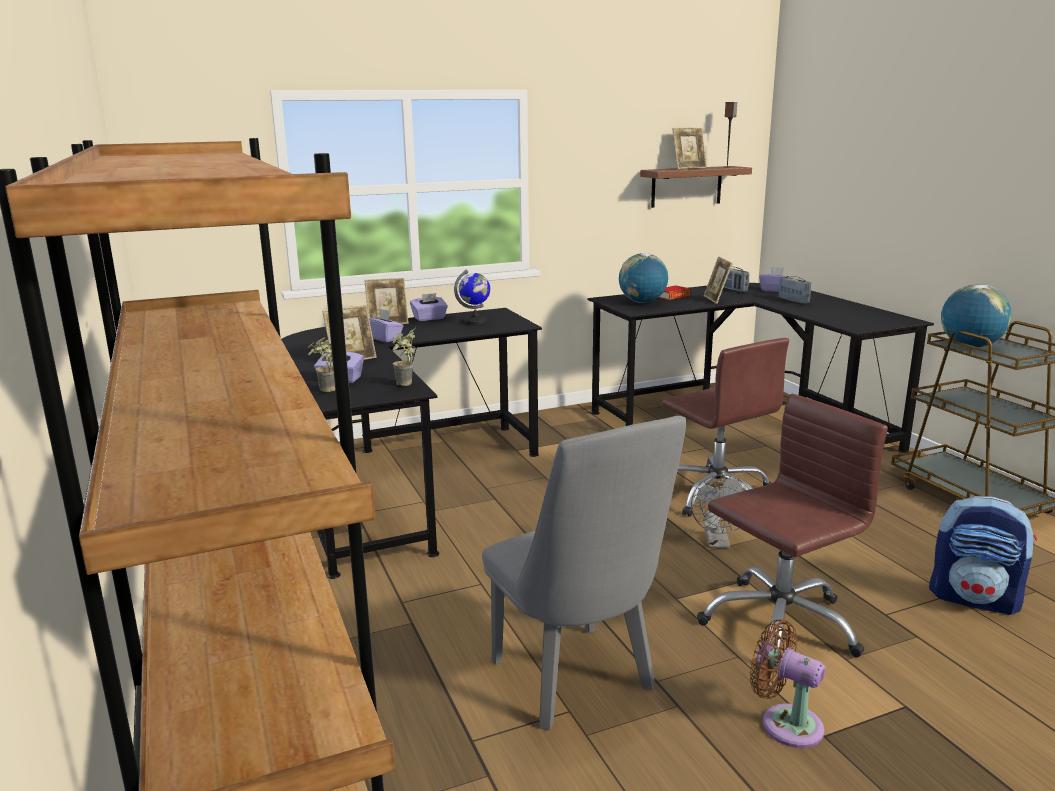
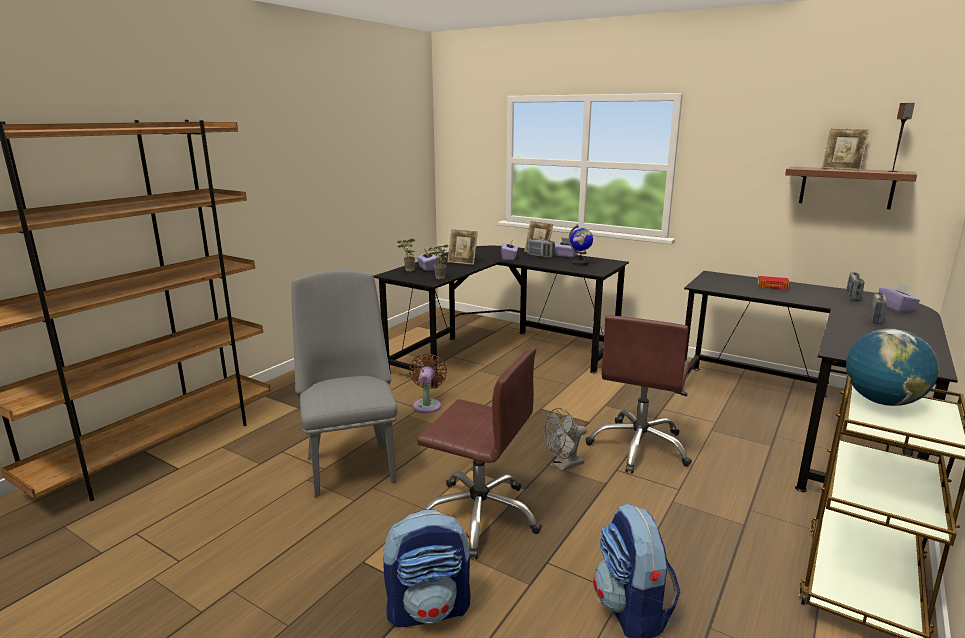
camera: 55 degrees right, 0 degrees up
(407, 326) = (540, 256): none -> radio
(578, 683) = (351, 464): grey chair -> grey chair turned 135 degrees clockwise
(642, 302) = (730, 283): globe -> none
(716, 299) = (800, 298): picture frame -> none
(785, 723) = (365, 543): brown fan -> brown fan (427, 405)
(934, 711) = (429, 609): none -> backpack

